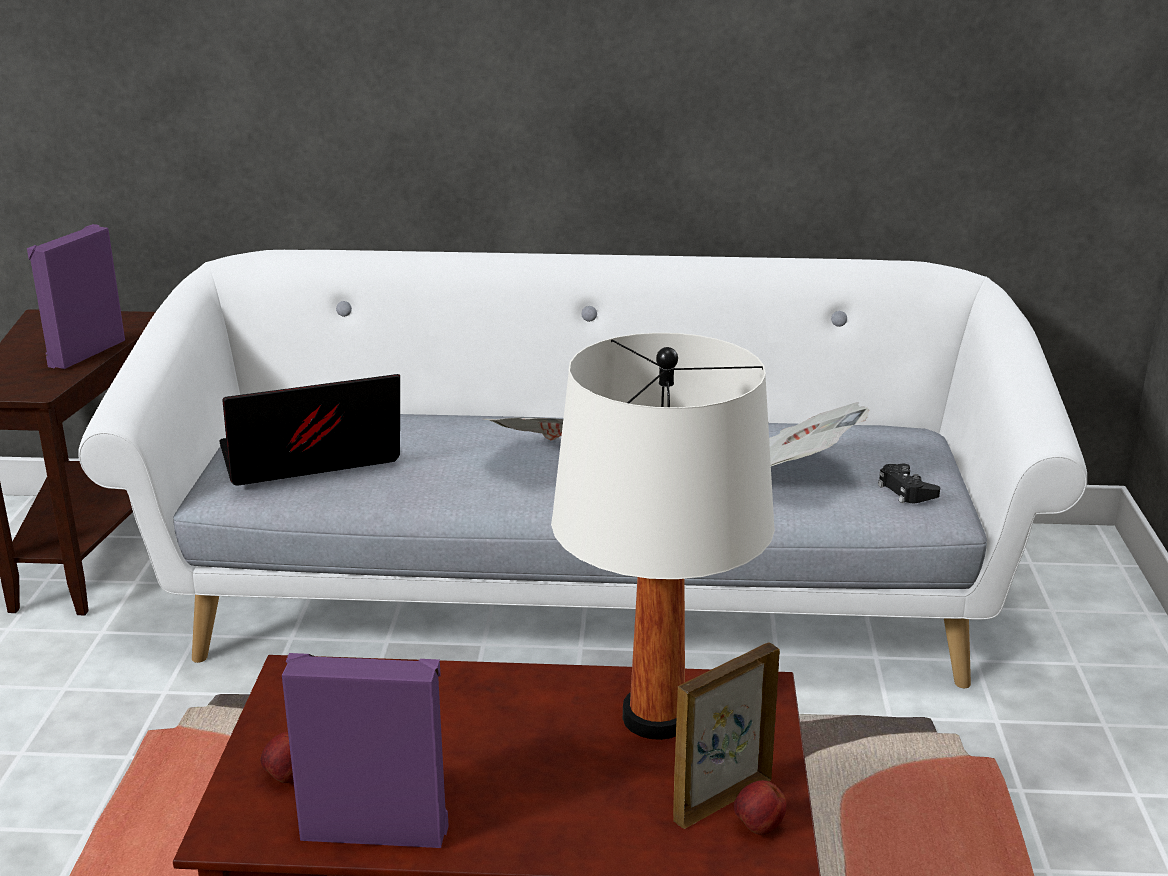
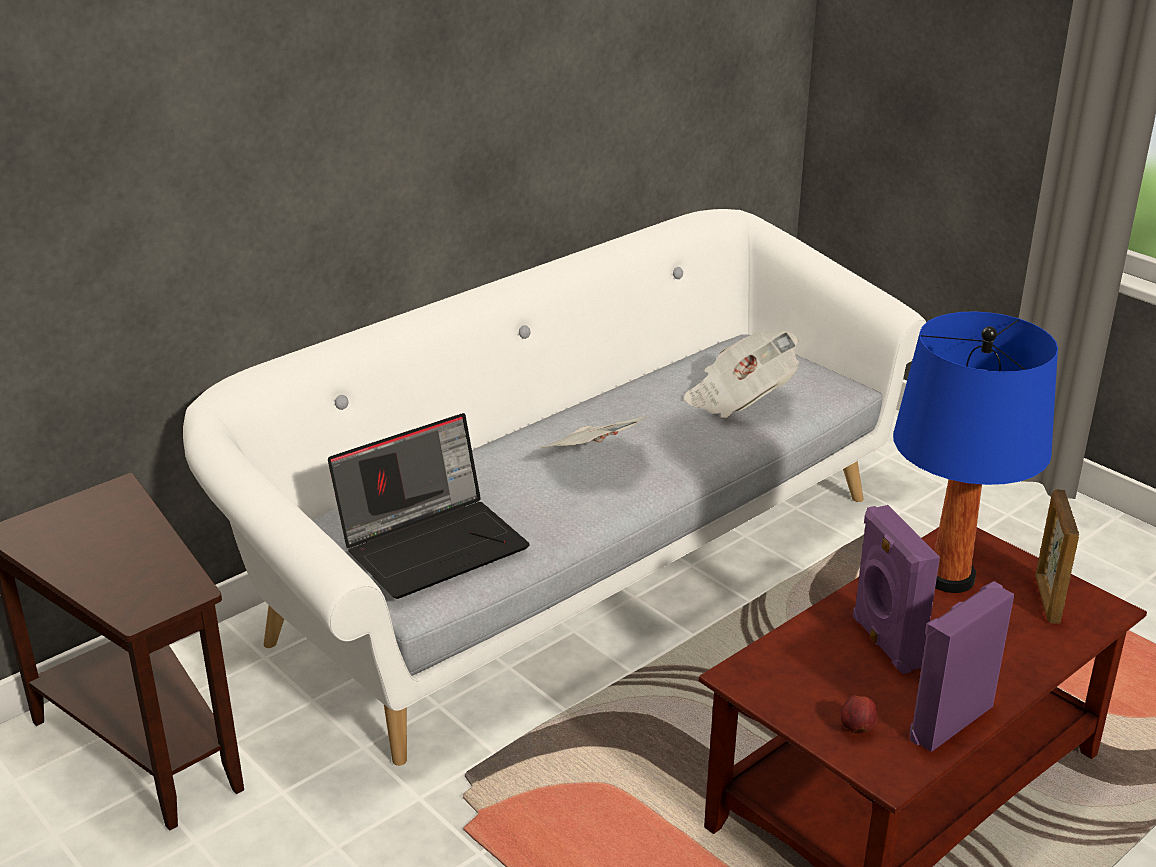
camera: 45 degrees left, 5 degrees up
(85, 353) = (145, 541): purple speaker -> purple speaker (884, 643)
(308, 461) = (434, 543): laptop -> laptop turned 150 degrees counterclockwise
(656, 718) = (949, 579): white table lamp -> blue table lamp
(758, 827) = (1082, 602): apple -> none
(906, 490) = (810, 380): black game controller -> none

